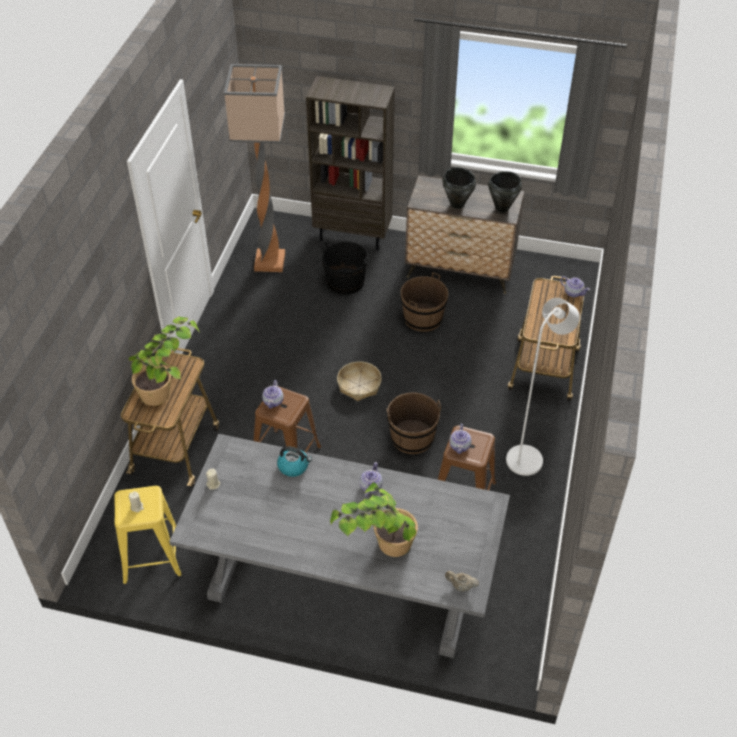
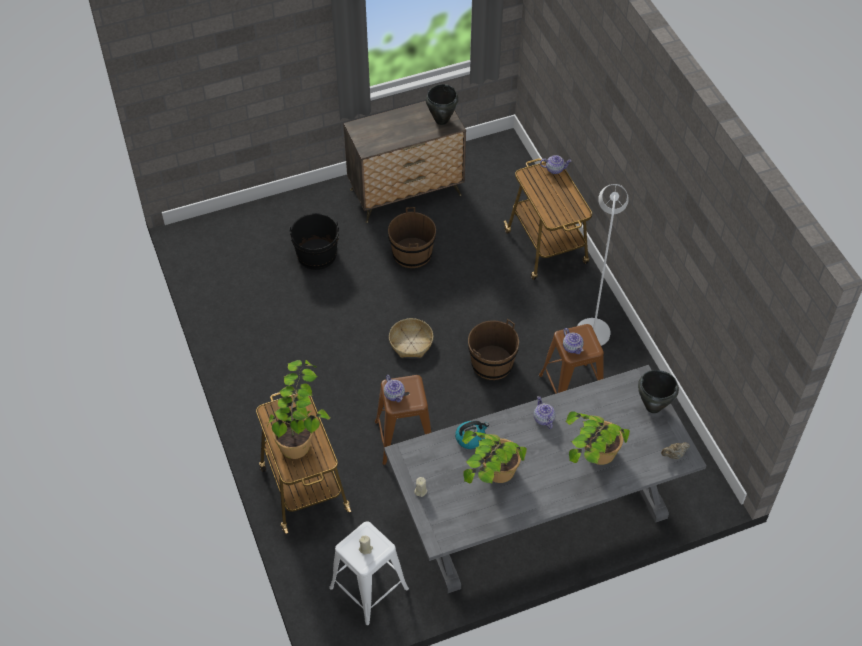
camera: 35 degrees left, 5 degrees up
(151, 555) = (369, 588): yellow stool -> white stool
(268, 262) = (230, 272): floor lamp -> none
(276, 510) = (490, 481): none -> potted plant
(353, 235) = (285, 206): brown bookcase -> none
(457, 204) = (401, 135): black cooking pot -> black cooking pot (653, 406)

